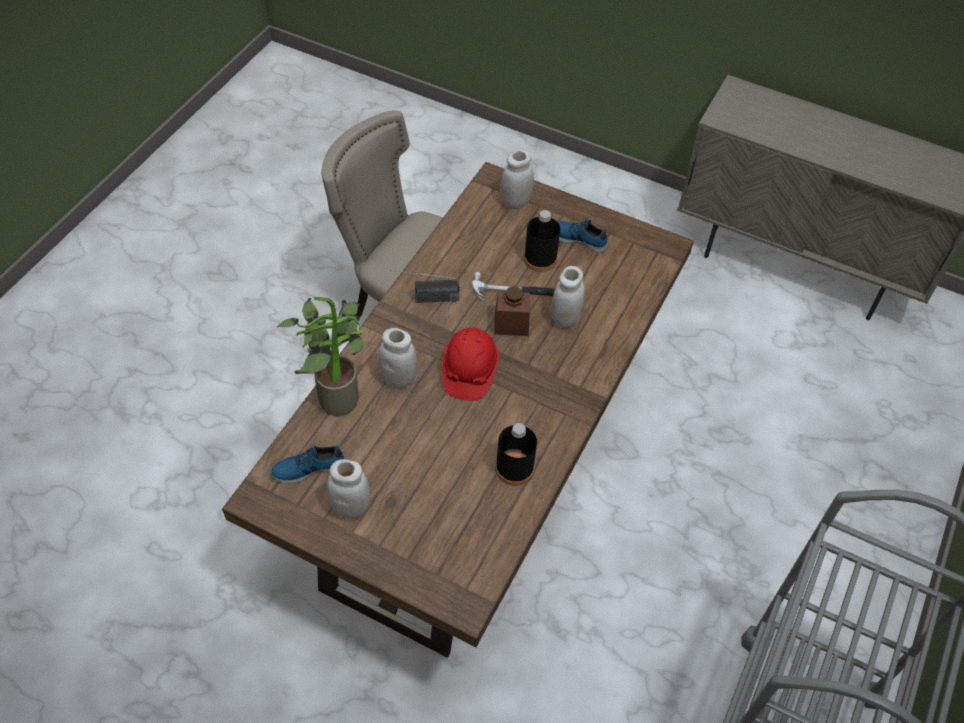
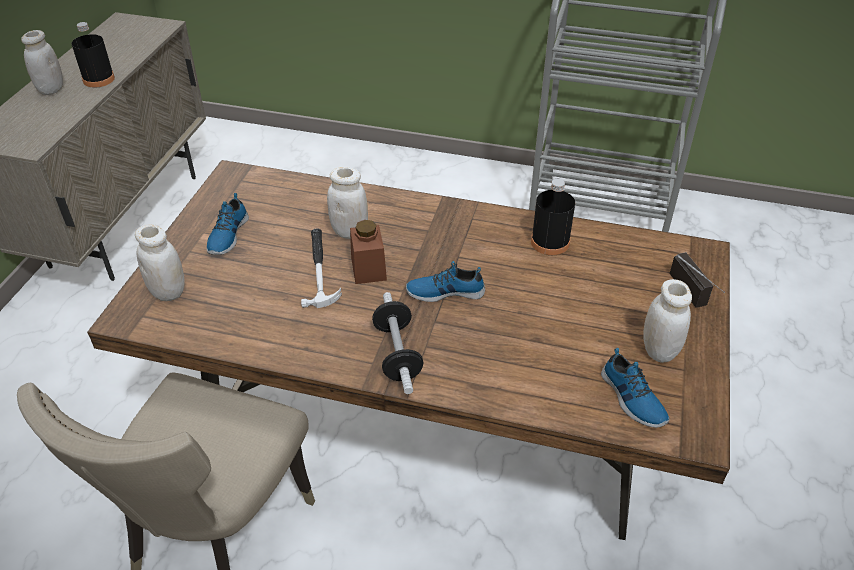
camera: 100 degrees left, 10 degrees down
(337, 396) = (524, 397): potted plant -> none
(399, 378) = (477, 346): white jar -> white jar (51, 89)
(407, 327) = (397, 354): none -> dumbbell
(425, 299) = (348, 346): radio -> radio (696, 298)
(469, 371) = (445, 291): red hard hat -> shoe
(540, 259) = (265, 260): black bottle -> black bottle (98, 79)

